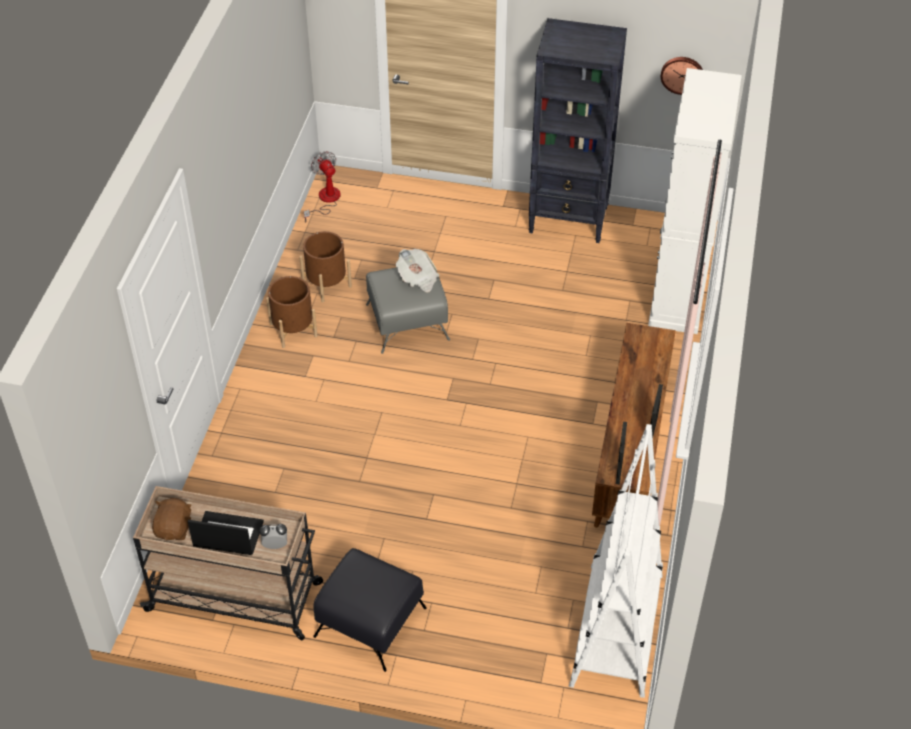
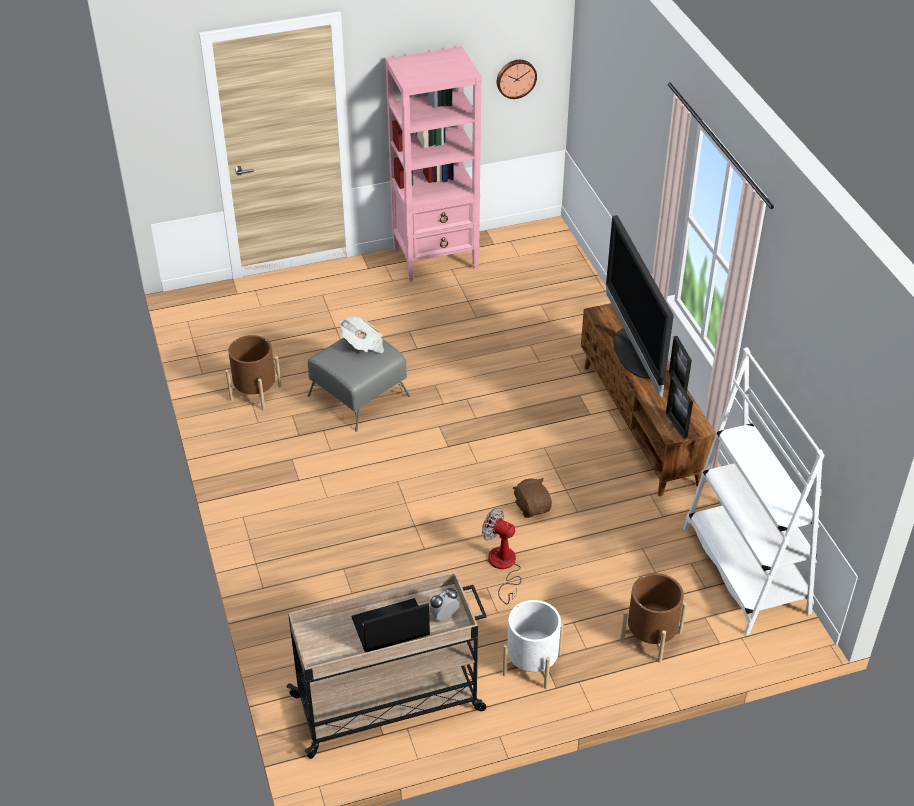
camera: 30 degrees left, 5 degrees down
(174, 528) = (333, 646): brown plush toy -> brown plush toy (532, 507)
(293, 330) = (254, 444): brown planter -> brown planter (651, 636)
(325, 200) = (195, 321): fan -> fan (503, 567)
(370, 621) = (532, 664): black ottoman -> white planter
(569, 220) = (436, 259): black bookcase -> pink bookcase
(638, 385) = (635, 353): none -> television
(678, 295) = (577, 286): white cabinet -> none

